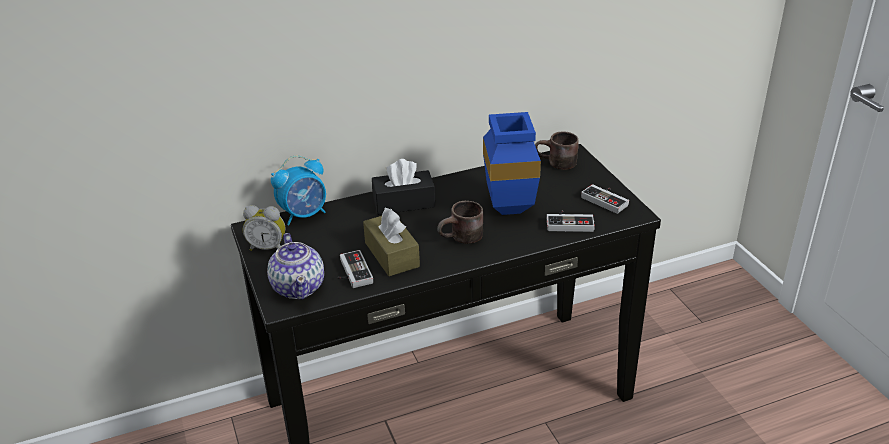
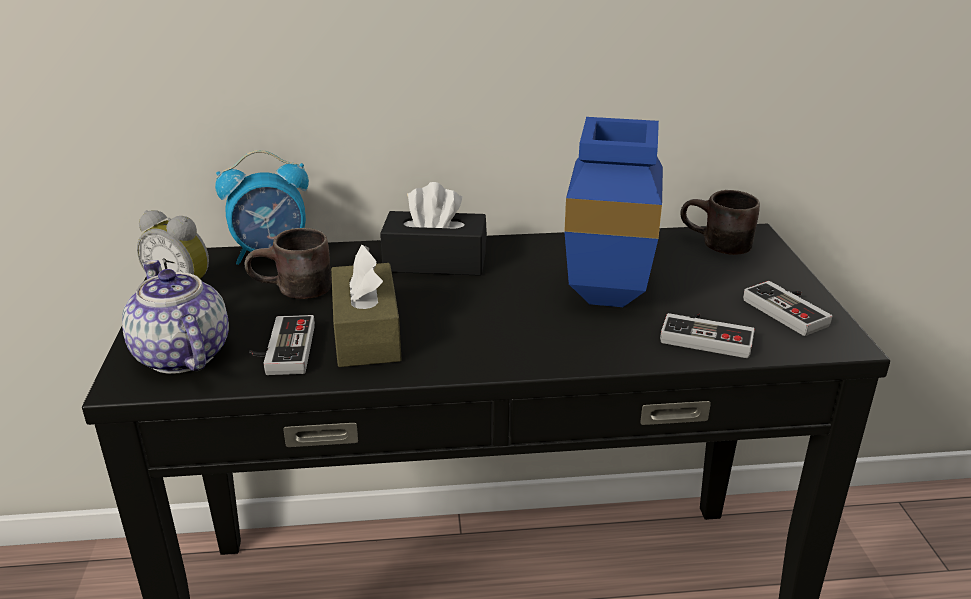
camera: 15 degrees right, 5 degrees down
(299, 287) = (181, 356): teapot -> teapot turned 150 degrees clockwise
(462, 239) = (500, 331): brown mug -> brown mug (294, 292)

